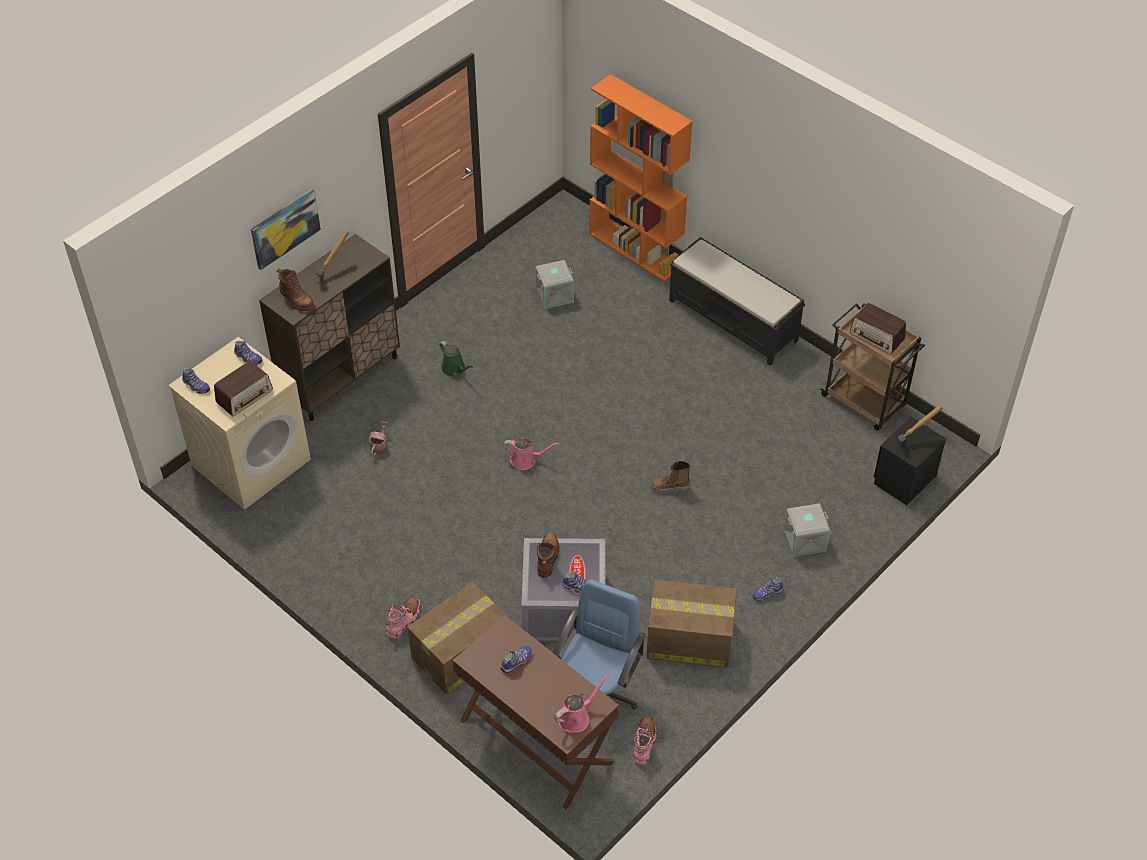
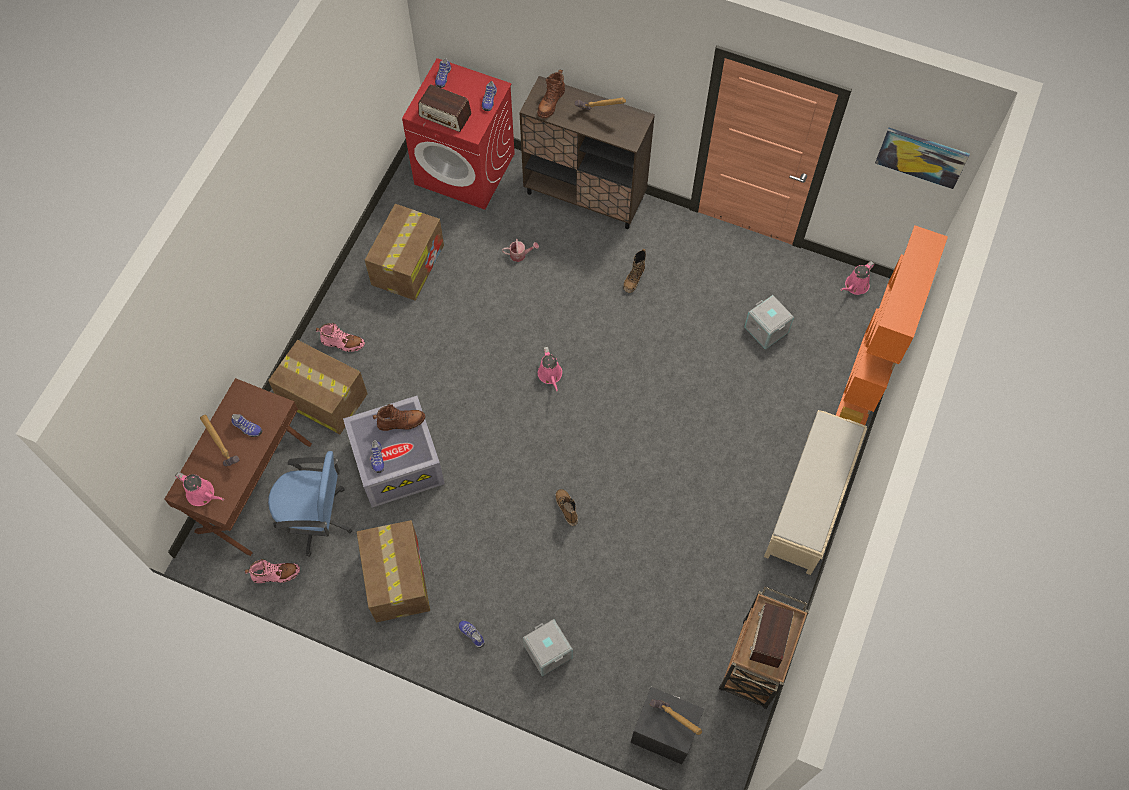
camera: 70 degrees right, 15 degrees up
(251, 462) = (465, 169): beige washing machine -> red washing machine
(285, 228) = (583, 47): picture -> picture (921, 157)
(339, 540) = (408, 264): none -> cardboard box
(455, 369) = (634, 280): green watering can -> boot
(533, 686) = (226, 449): none -> hammer
(541, 225) = (855, 286): none -> pink watering can
(733, 321) = (809, 504): black bench -> beige bench

